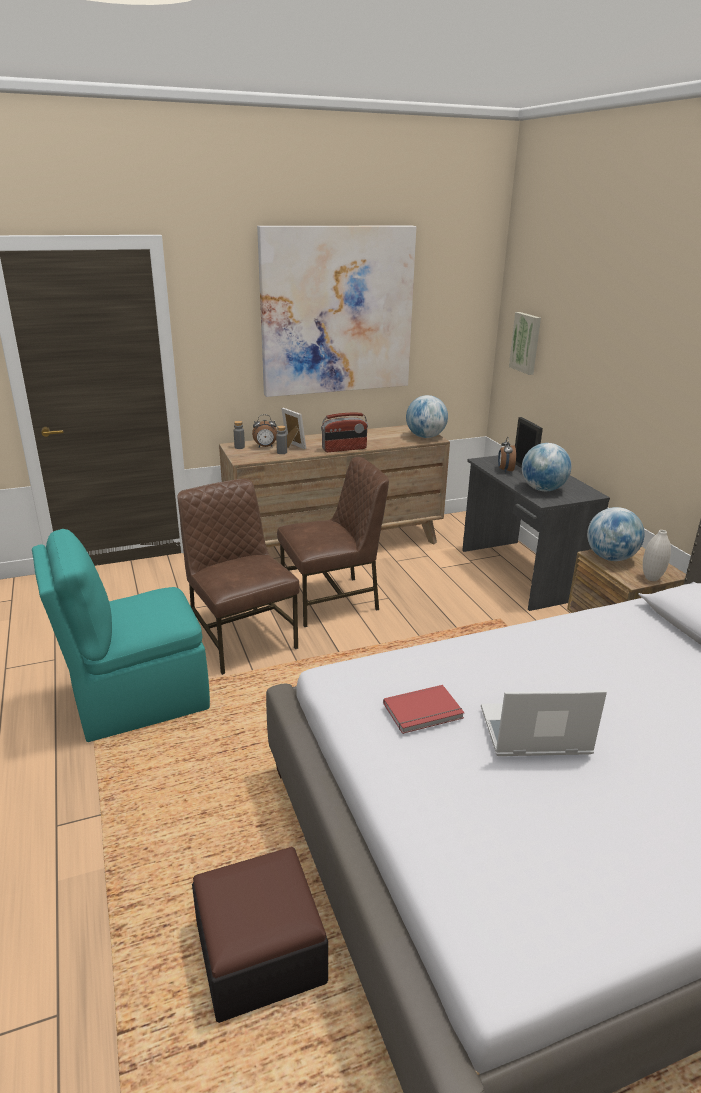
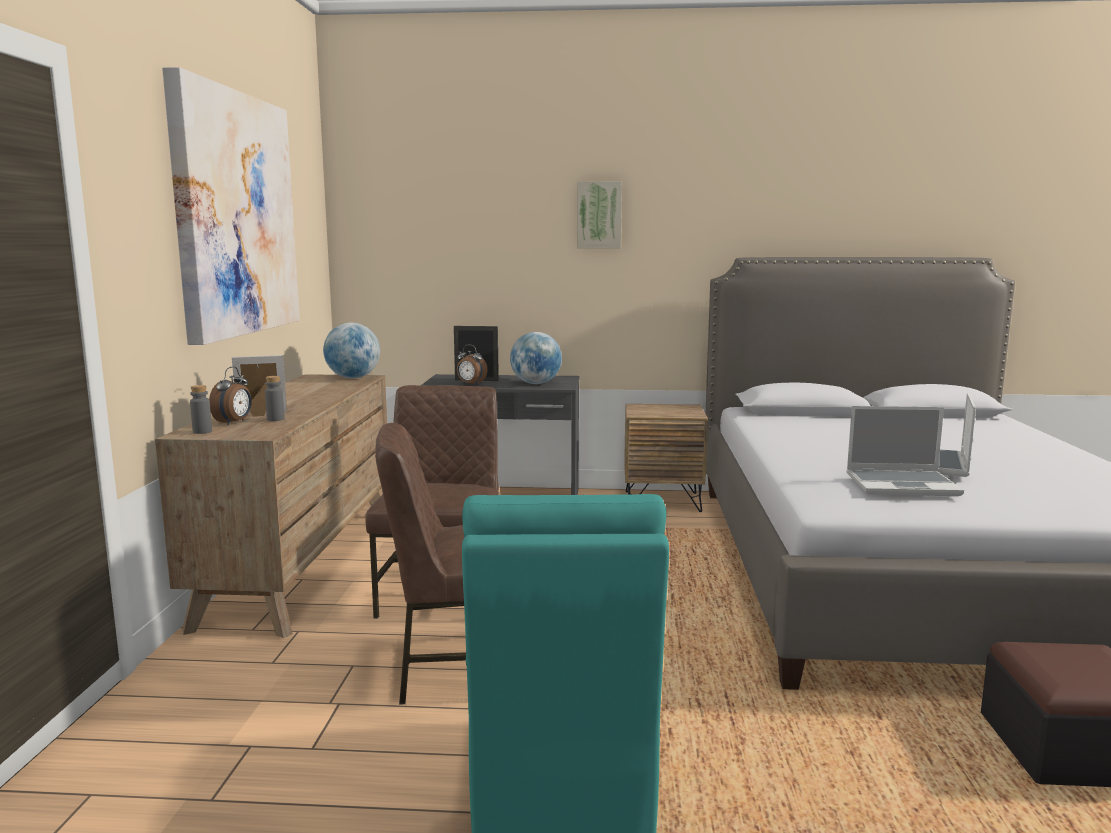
camera: 65 degrees left, 15 degrees down
(344, 449) = (325, 400): radio -> none
(424, 712) = (902, 485): red book -> laptop
(526, 343) = (395, 255): picture -> picture (599, 215)
(610, 558) = (648, 412): globe -> none
(651, 578) = (694, 411): white vase -> none

